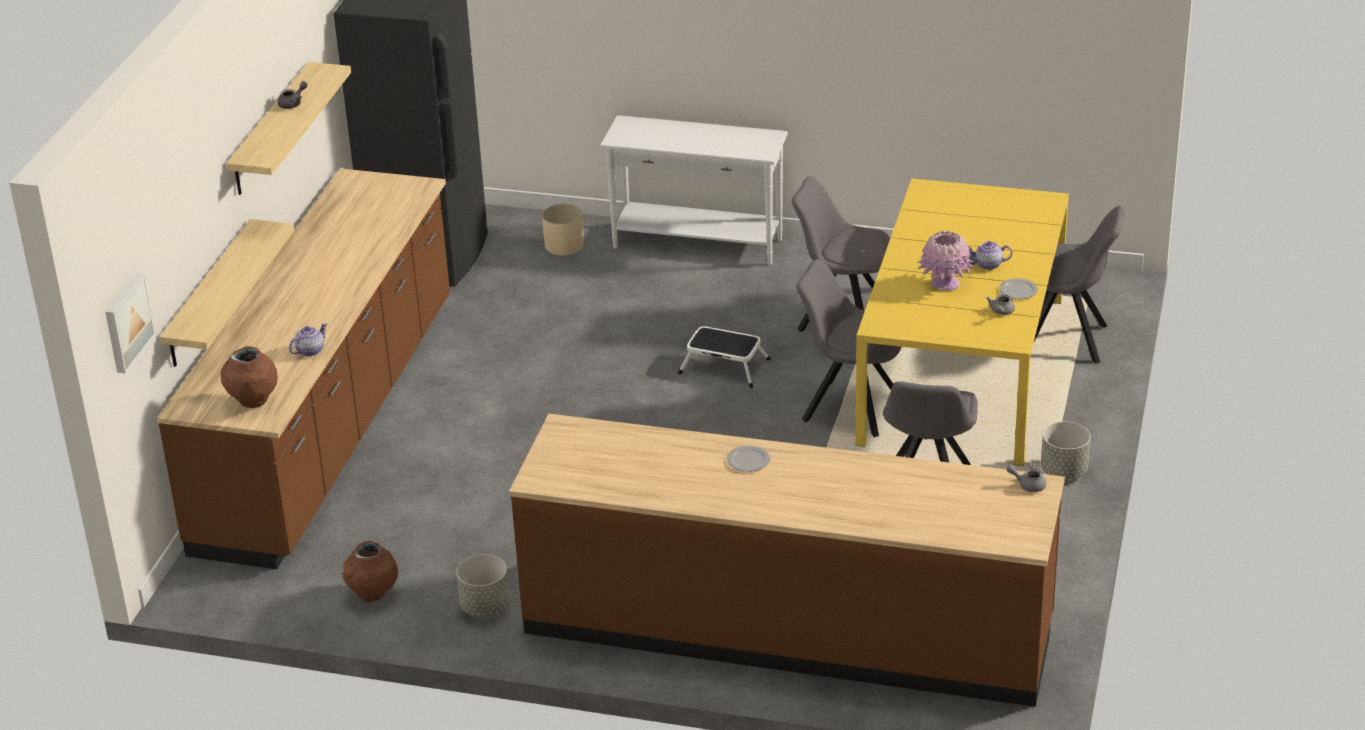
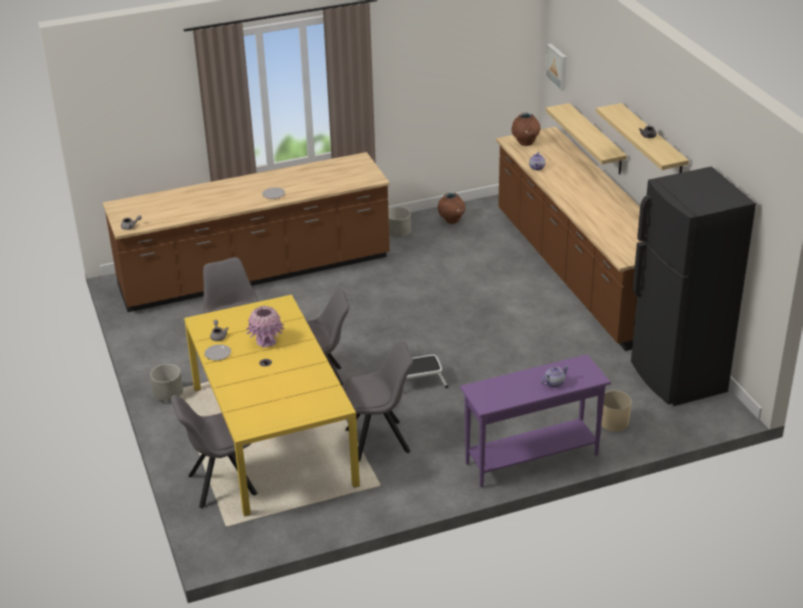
camera: 145 degrees right, 0 degrees up
(699, 243) = (531, 460): white console table -> purple console table
(988, 265) = (249, 363): teapot -> teapot (554, 383)

